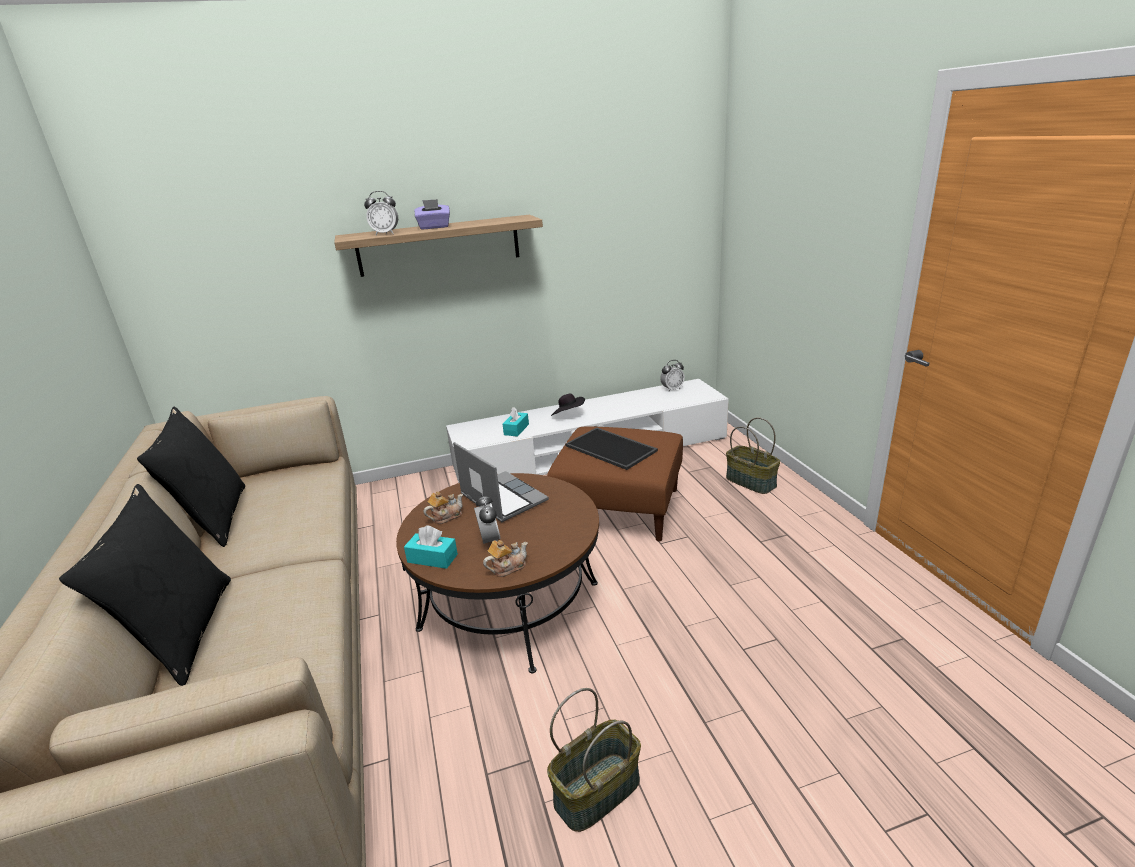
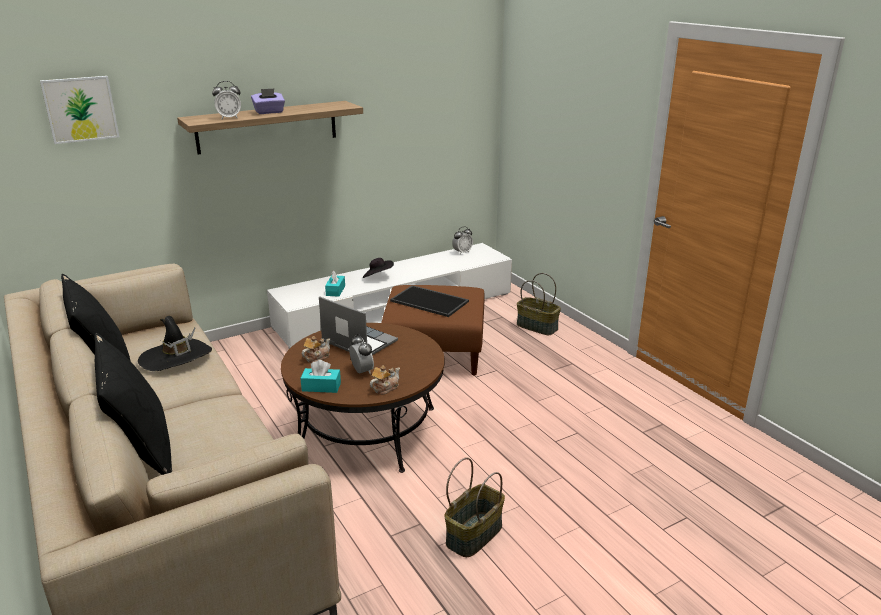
camera: 15 degrees left, 0 degrees up
(228, 227) = (80, 109): none -> picture
(291, 506) = (176, 358): none -> black hat

